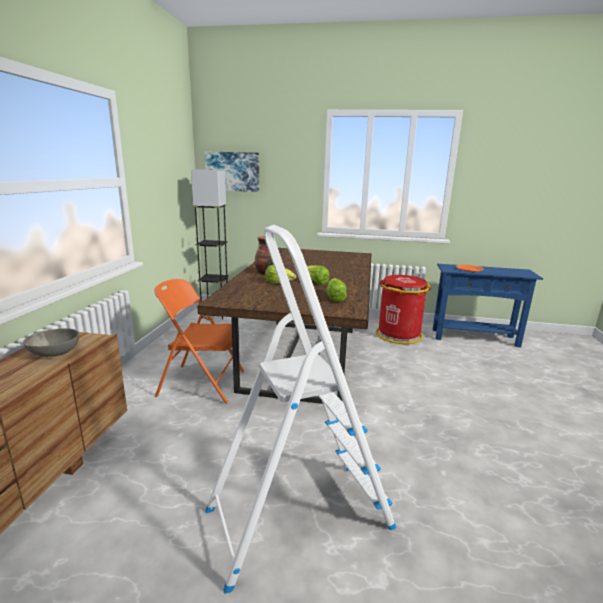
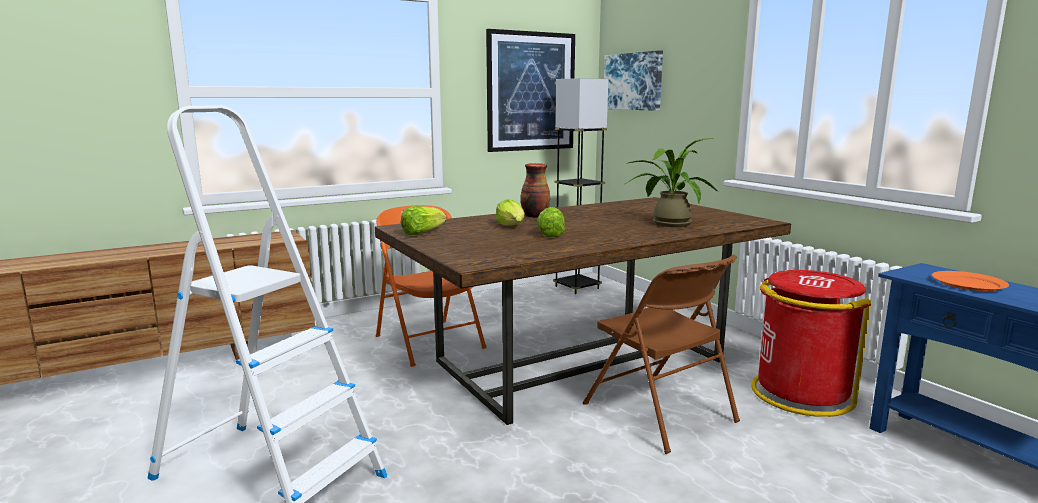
camera: 50 degrees right, 5 degrees down
(55, 353) = (249, 241): grey bowl -> none
(169, 178) = (531, 92): none -> picture
(335, 263) = (667, 223): none -> potted plant
(335, 298) = (509, 250): lettuce -> lettuce (422, 233)
(378, 366) = (658, 412): none -> brown chair

